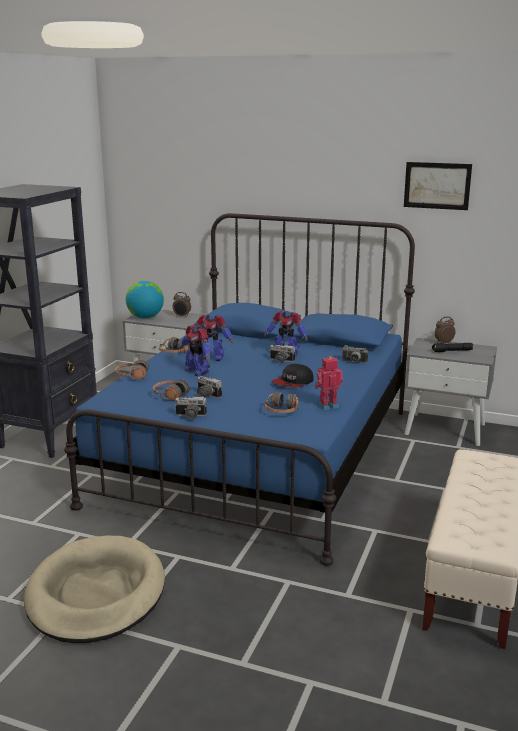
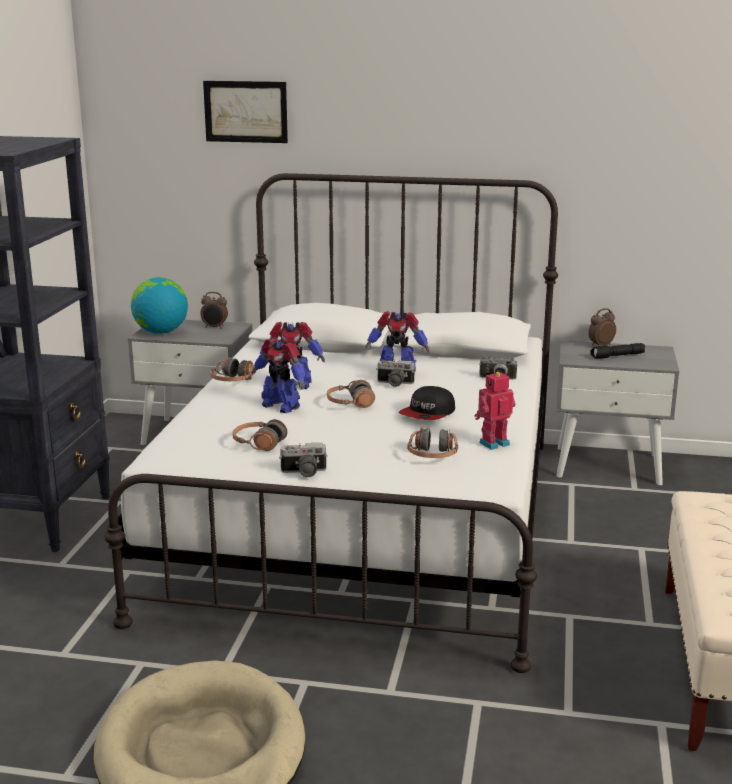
camera: 10 degrees left, 0 degrees up
(132, 376) = (186, 419): headphones -> headphones (350, 404)
(206, 395) = (312, 441): camera -> none
(259, 455) = (366, 522): blue bed -> white bed
(437, 185) = (586, 126): picture -> picture (245, 111)

